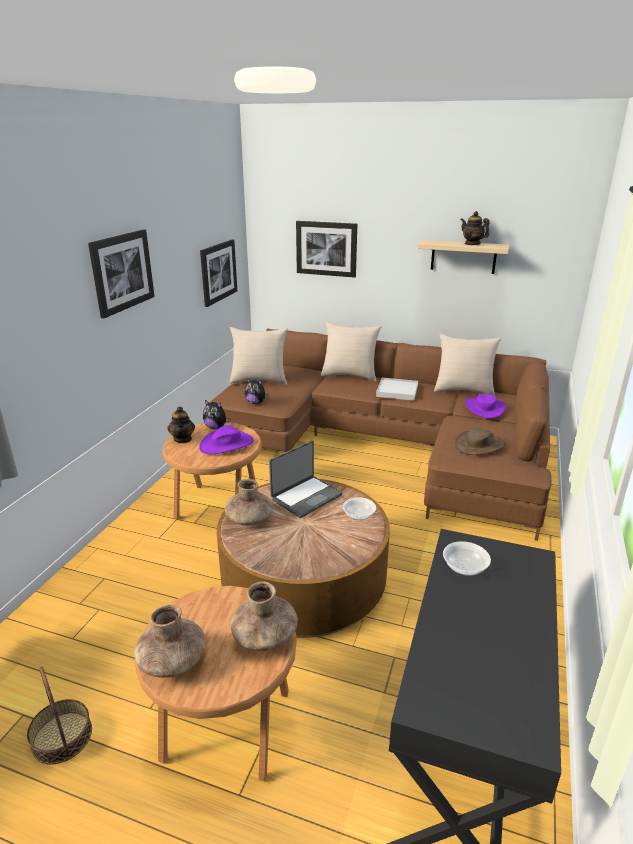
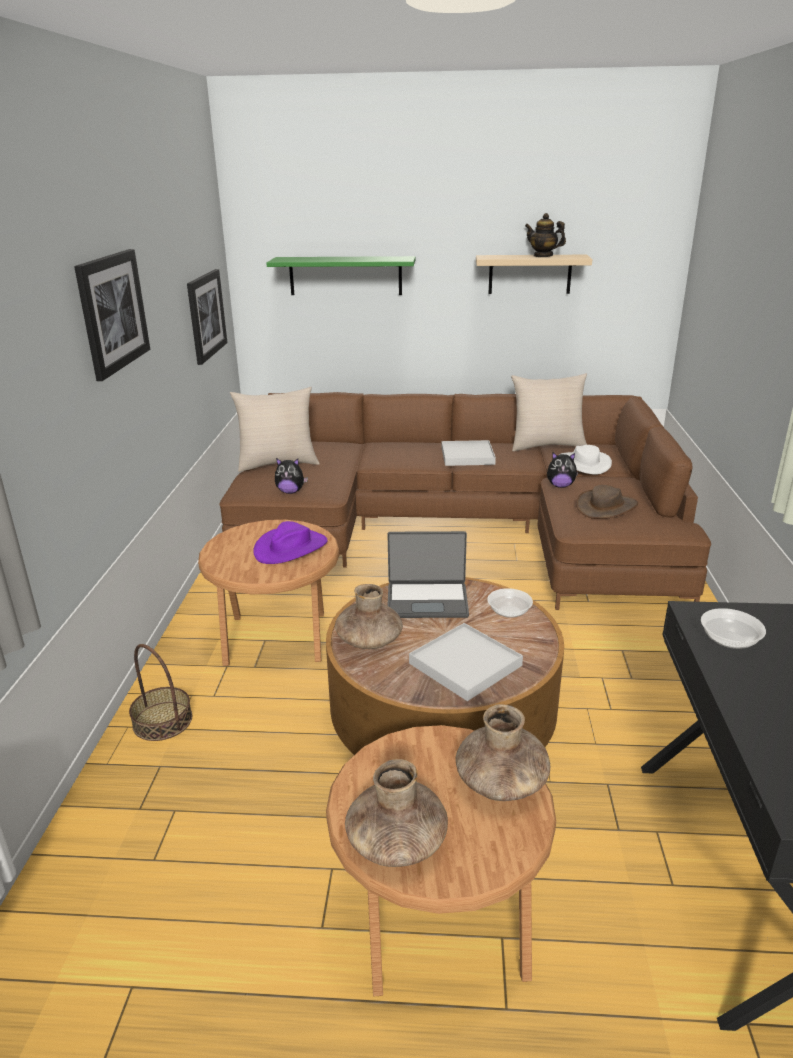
camera: 15 degrees left, 0 degrees up
(62, 737) = (210, 1002): basket -> basket (162, 721)
(183, 439) = (223, 550): teapot -> none
(216, 427) = (262, 528): plush toy -> plush toy (560, 486)
(304, 548) = (465, 664): none -> white tray
(305, 497) = (427, 600): laptop -> laptop turned 60 degrees clockwise
(326, 248) = (345, 275): picture -> green shelf
(349, 375) = (395, 444): beige pillow -> none
(484, 408) = (584, 463): purple hat -> white hat

